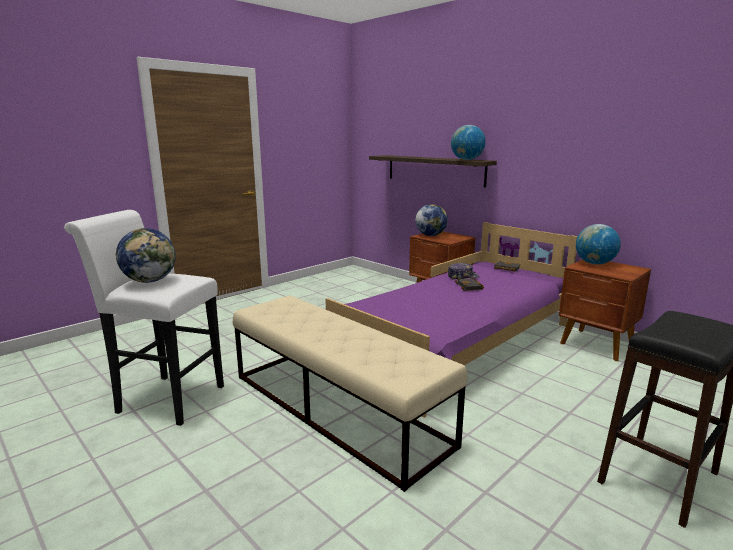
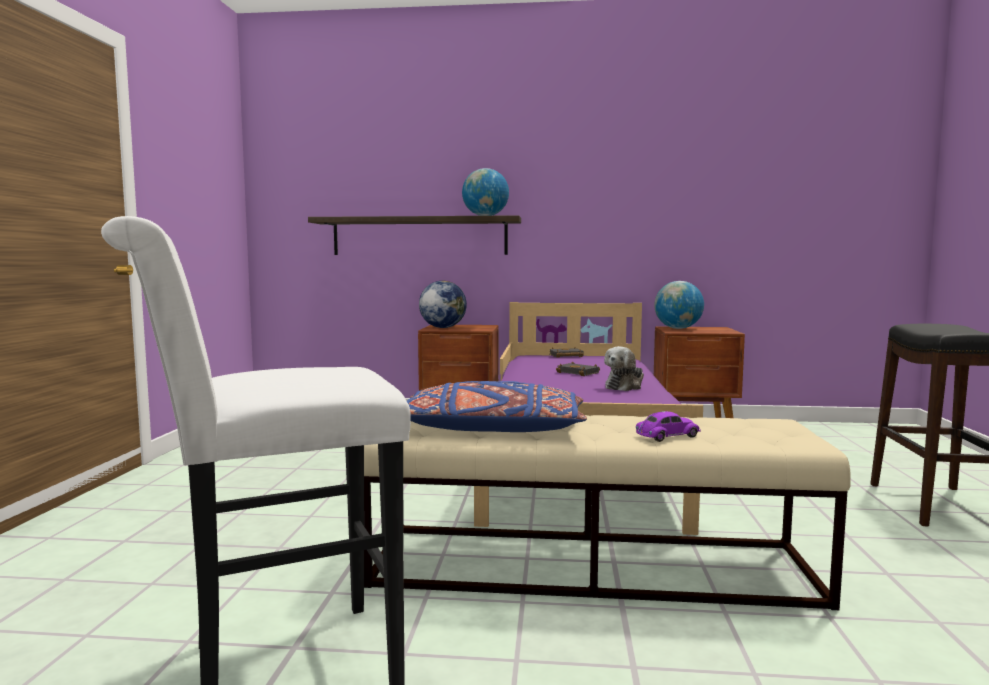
camera: 40 degrees left, 10 degrees down
(150, 281) = (278, 375): globe -> none
(291, 319) = (492, 429): none -> blue pillow
(348, 351) = (667, 436): none -> purple toy car
(462, 277) = (545, 367): cap -> none
(464, 306) = (625, 386): none -> plush toy

